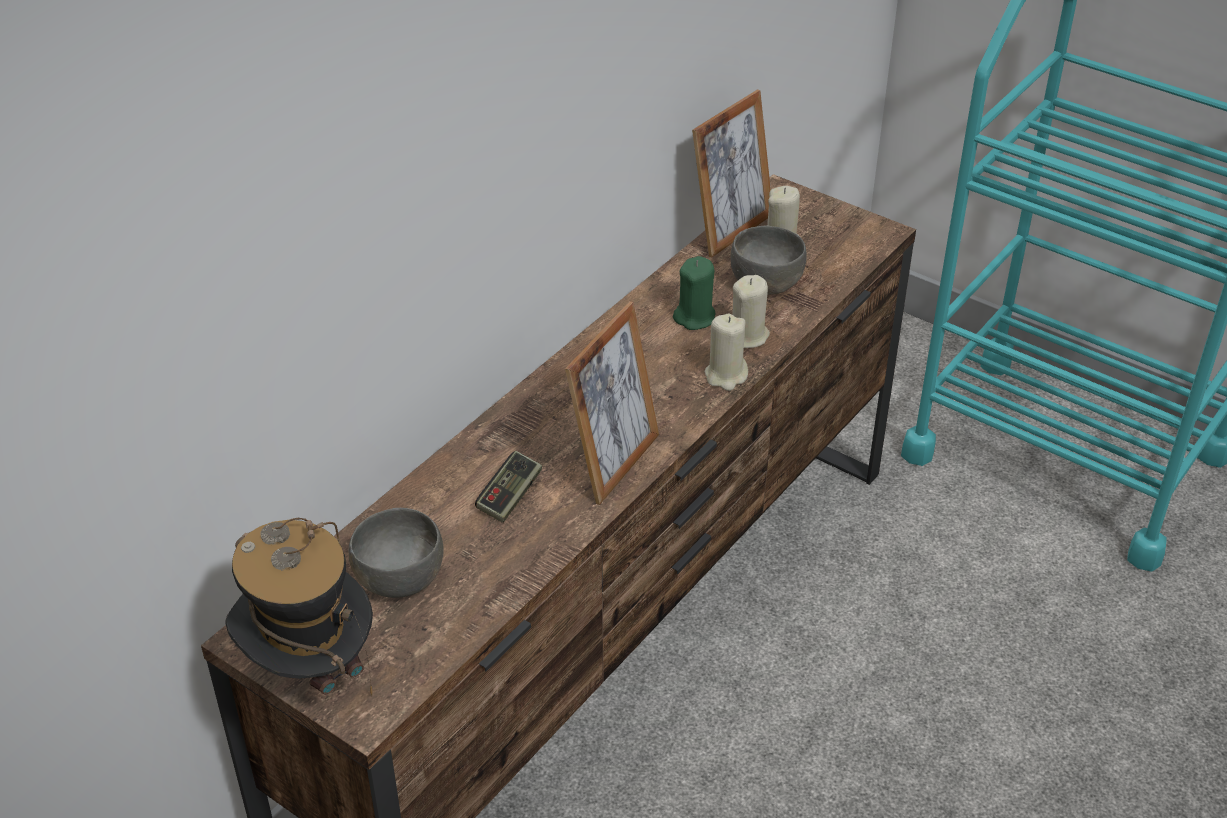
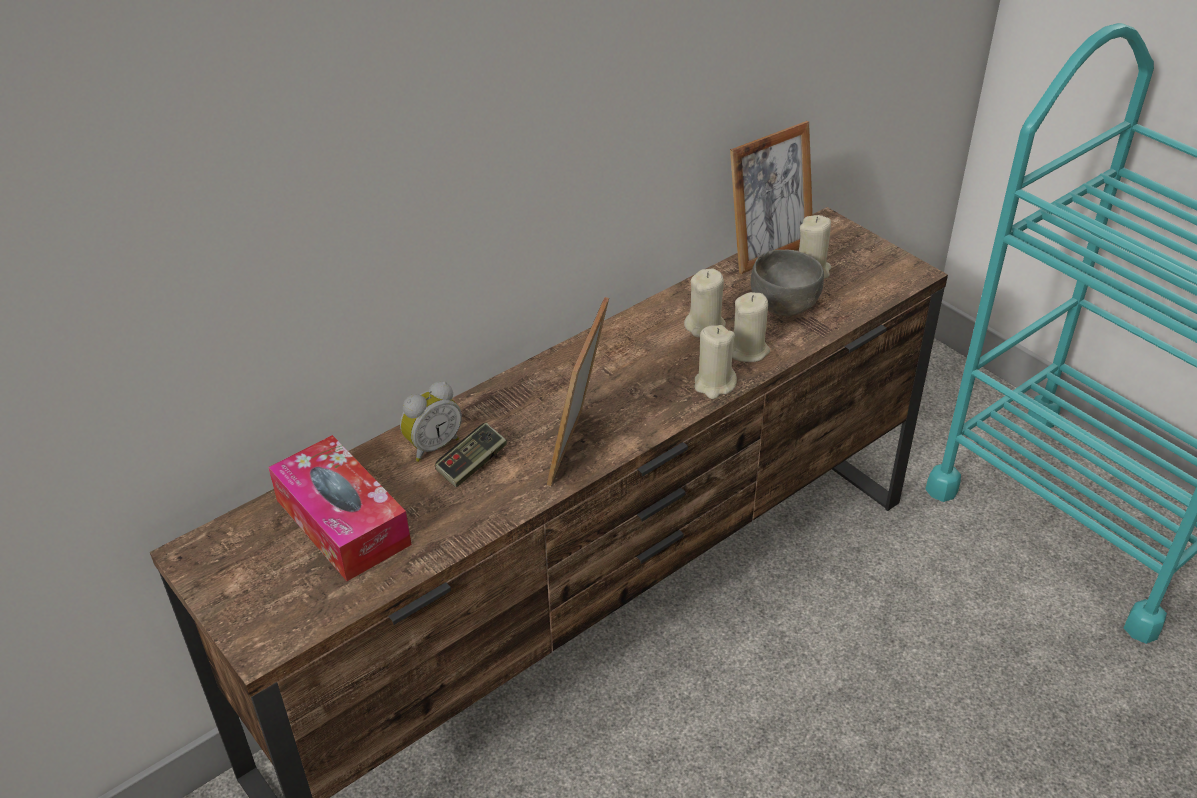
camera: 15 degrees right, 0 degrees up
(310, 671) = (230, 594): hat -> none
(398, 578) = (343, 522): grey bowl -> tissue box
(460, 484) = (432, 445): none -> alarm clock
(614, 463) = (579, 449): picture frame -> picture frame turned 150 degrees clockwise
(695, 317) = (705, 326): green candle -> beige candle

